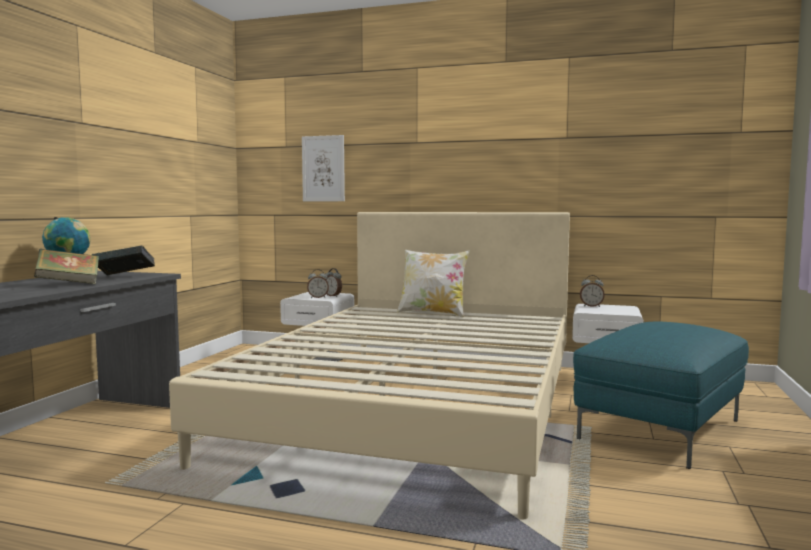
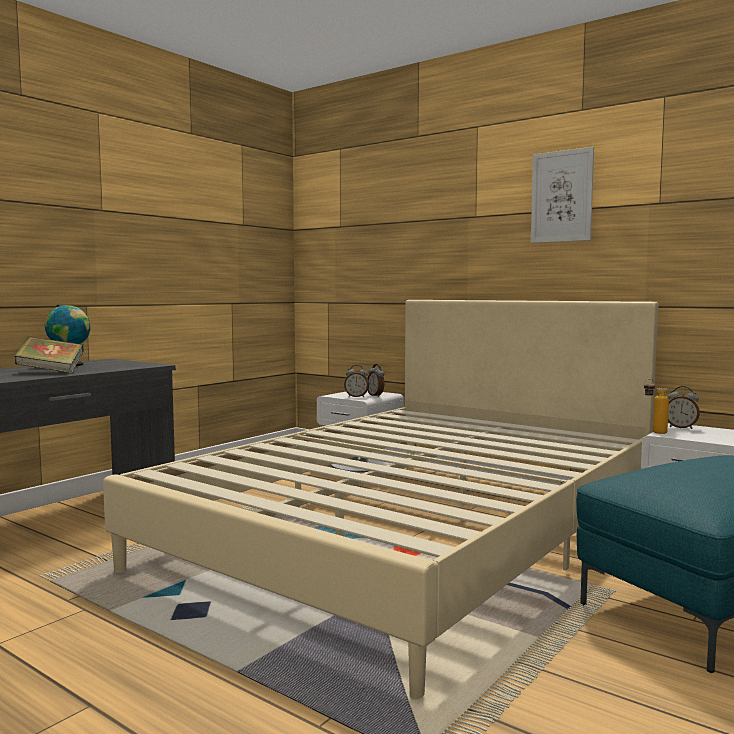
camera: 20 degrees right, 0 degrees up
(124, 276) = (117, 366): book -> none
(323, 168) = (376, 250): picture -> picture (561, 196)
(433, 313) = (477, 423): pillow -> none
(579, 310) = (654, 432): none -> bottle

